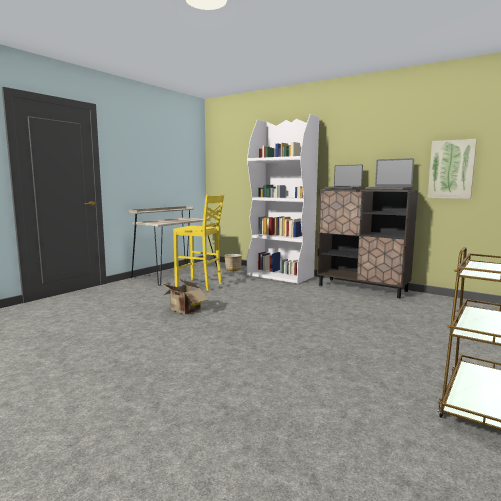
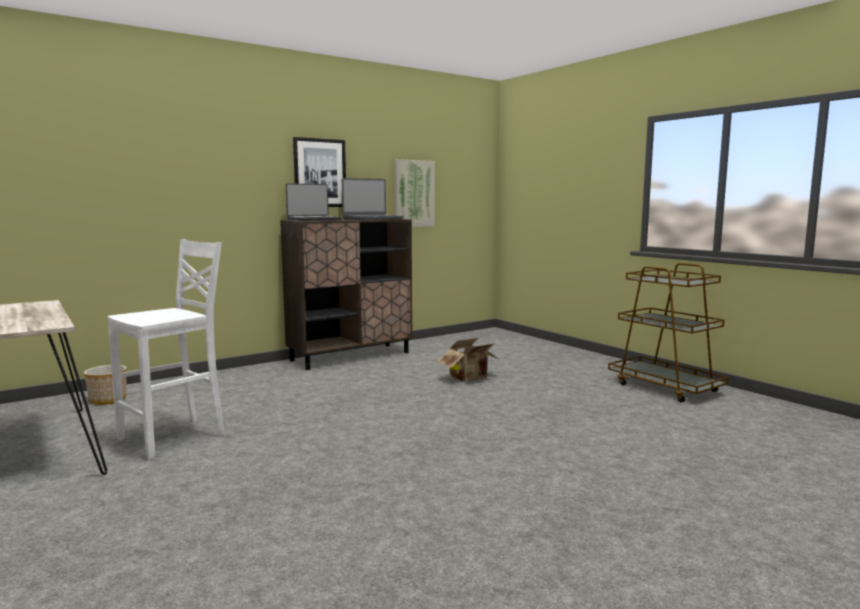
camera: 70 degrees left, 0 degrees up
(184, 311) = (326, 465): cardboard box -> cardboard box (470, 378)
(200, 285) = (175, 437): yellow stool -> white stool
(280, 276) = (222, 379): white bookcase -> none
(365, 157) = (319, 173): none -> picture

